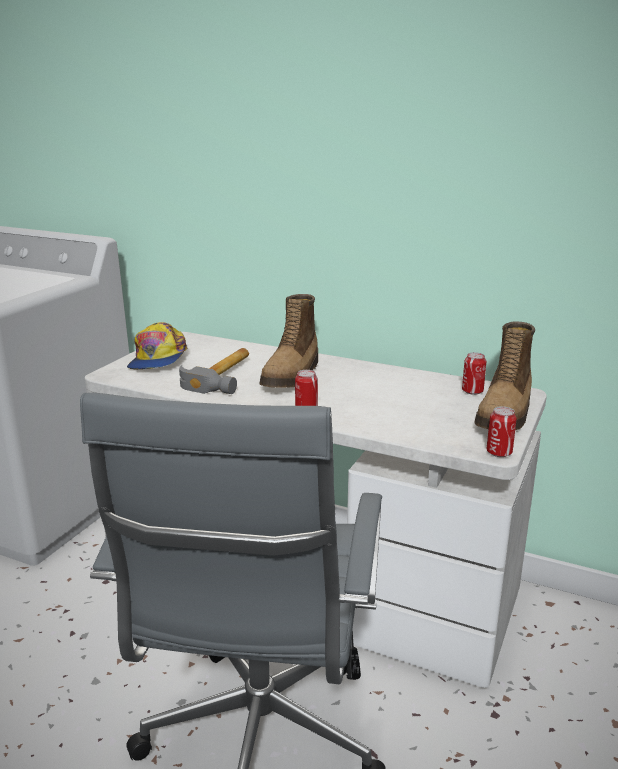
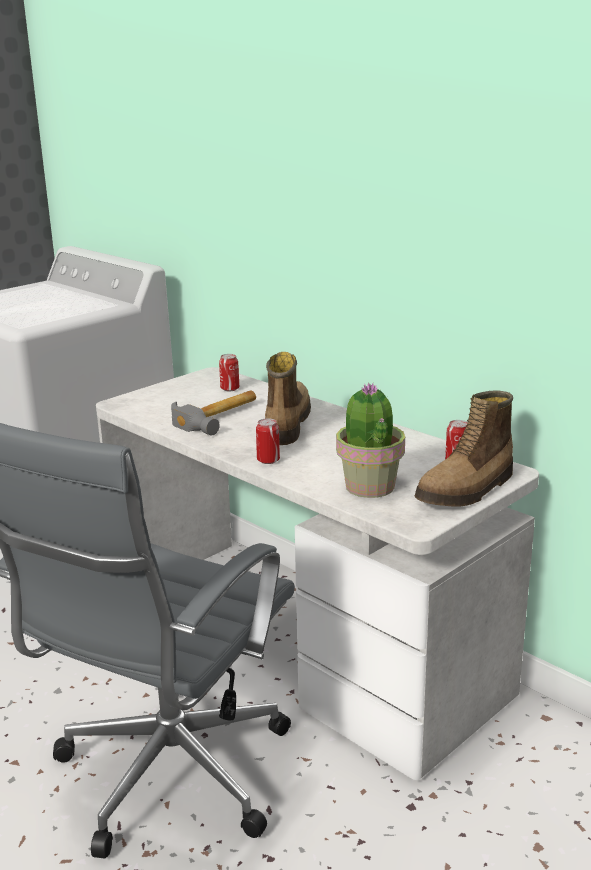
camera: 20 degrees right, 0 degrees up
(158, 359) = (173, 393): cap -> none
(292, 375) = (286, 424): boot -> boot turned 150 degrees clockwise
(421, 423) = (369, 487): none -> potted plant
(499, 452) = (420, 526): can -> can (230, 389)

